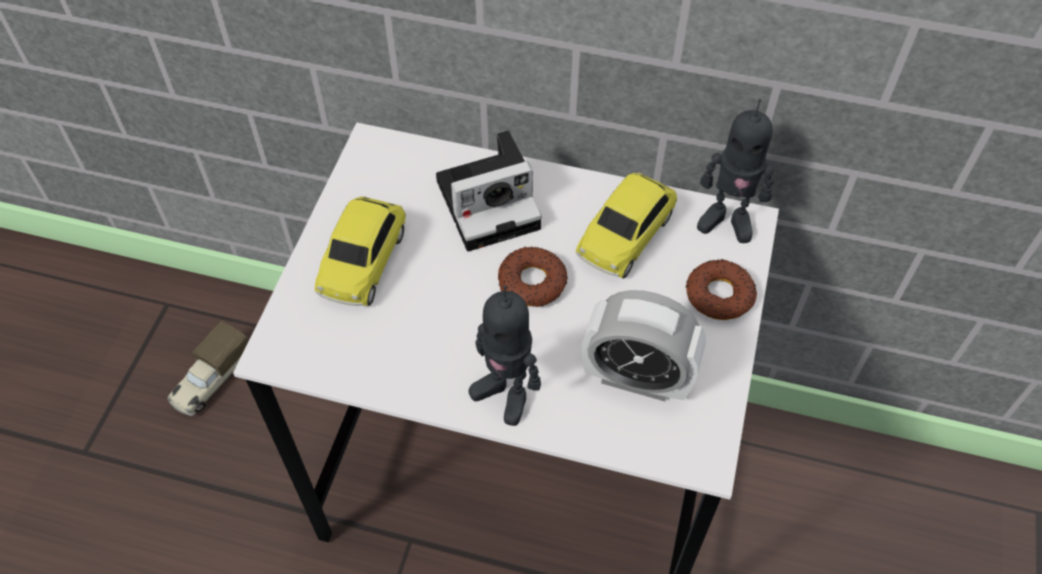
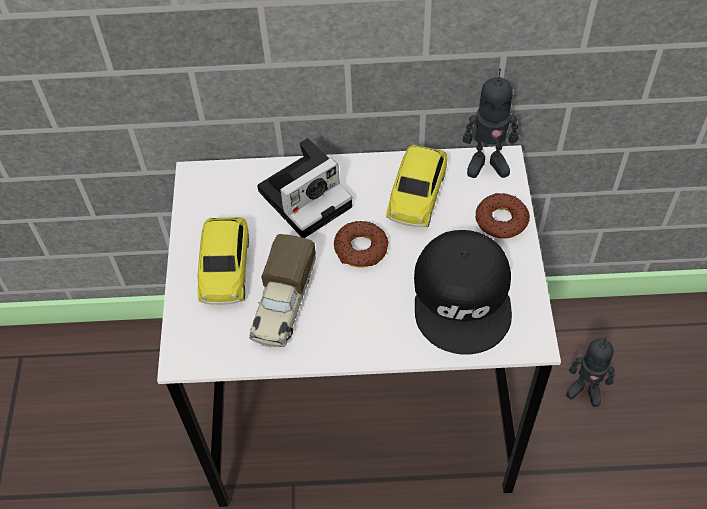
camera: 15 degrees left, 0 degrees up
(211, 380) = (82, 407): toy truck -> toy truck (283, 304)
(505, 393) = (372, 336): toy robot -> toy robot (585, 390)
(637, 378) = (464, 297): alarm clock -> black cap

